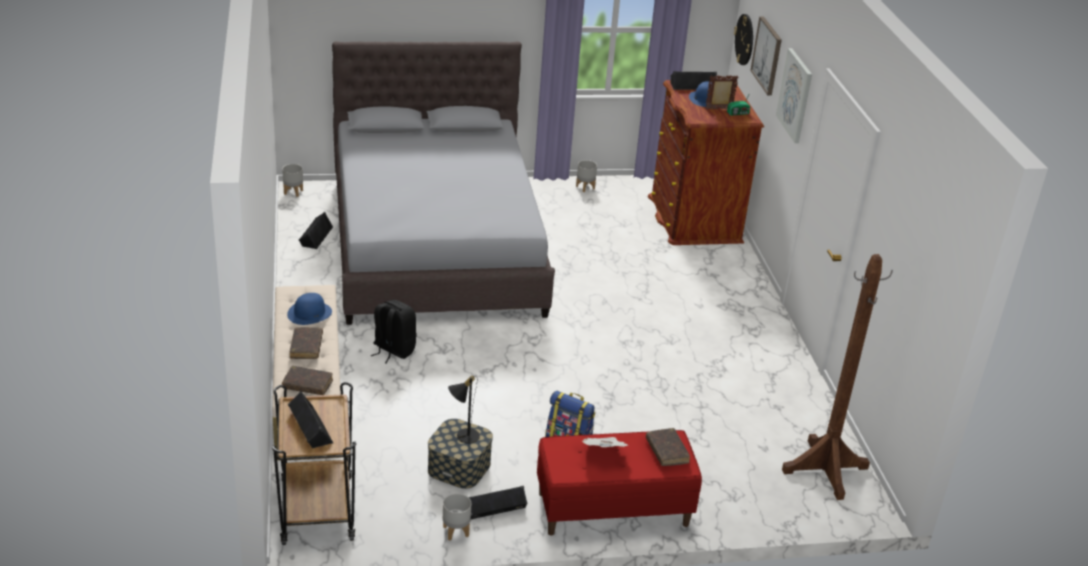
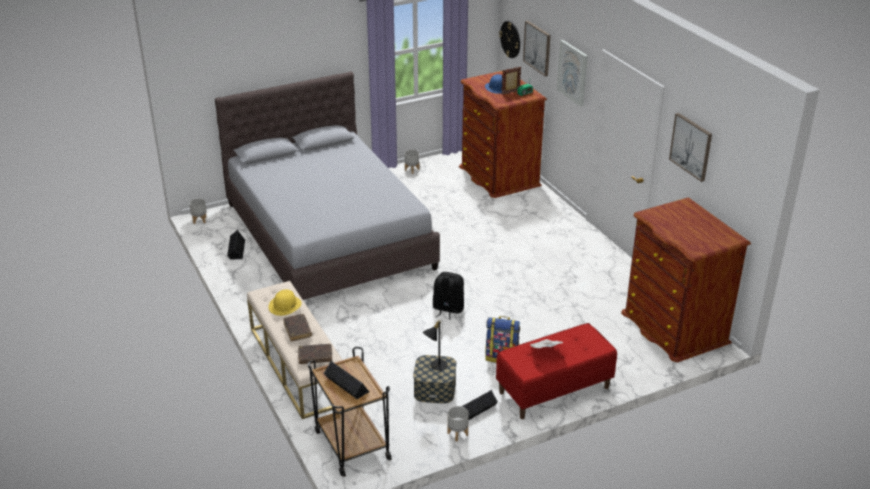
camera: 15 degrees left, 0 degrees up
(309, 313) = (285, 305): blue hat -> yellow hat
(393, 350) = (341, 319): black backpack -> black backpack (447, 309)
(666, 451) = (586, 340): brown book -> none
(692, 85) = (482, 79): black speaker -> none
(825, 469) = (674, 327): brown clothes rack -> brown dresser
(894, 221) = (691, 146): none -> picture

